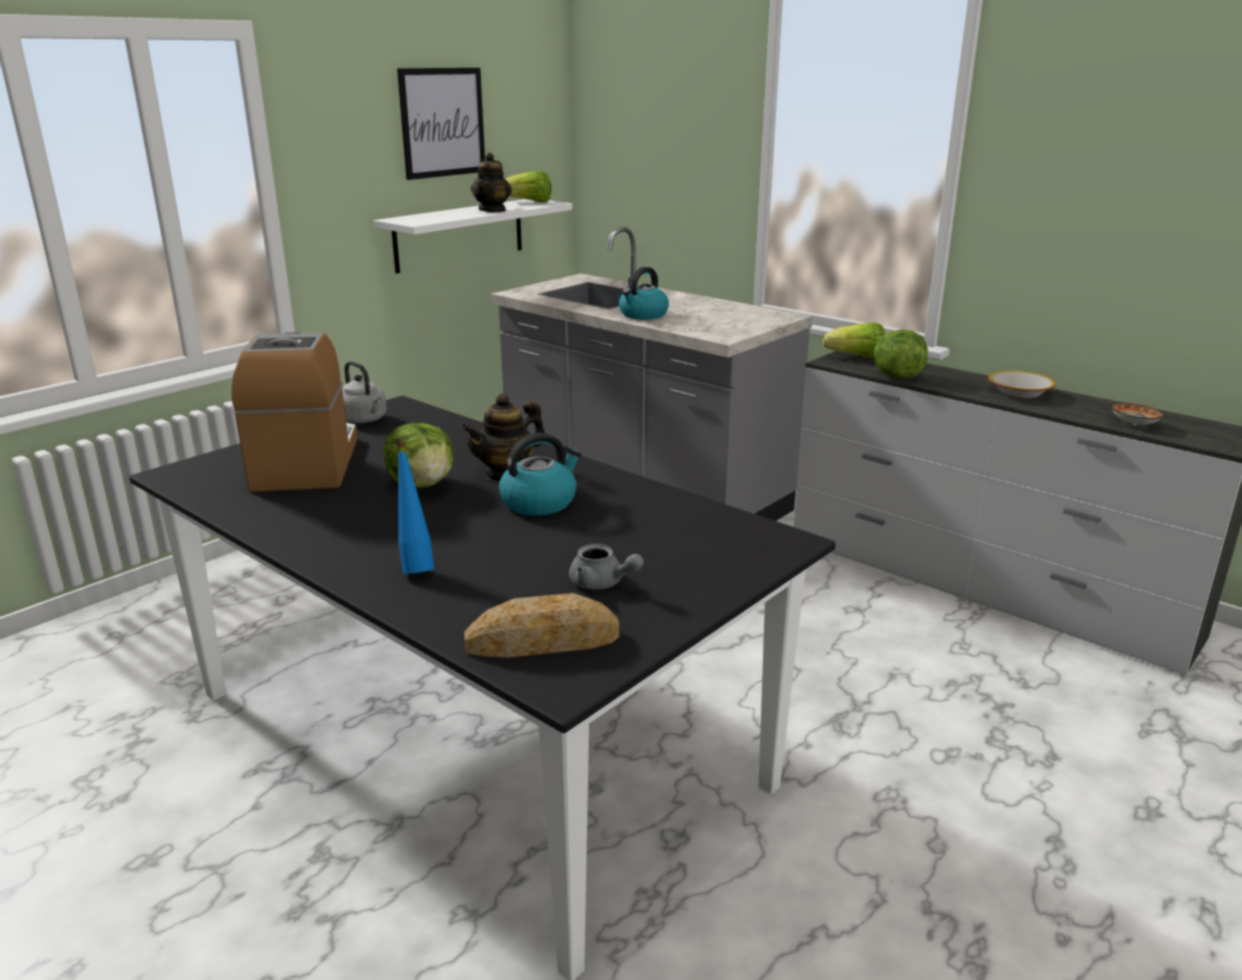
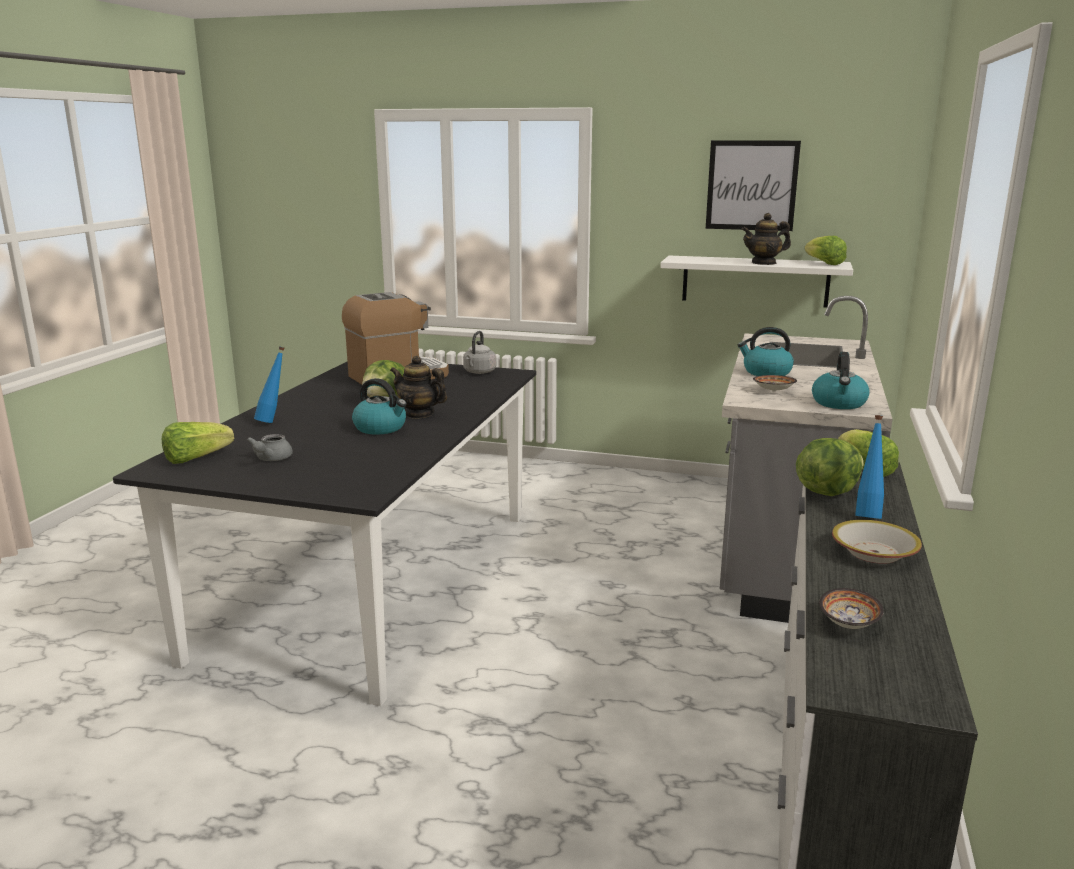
camera: 65 degrees right, 5 degrees down
(542, 640) = (196, 458): bread -> lettuce
(704, 324) = (774, 391): none -> bowl
(760, 317) = (839, 403): none -> kettle
(950, 378) = (867, 515): none -> blue bottle

